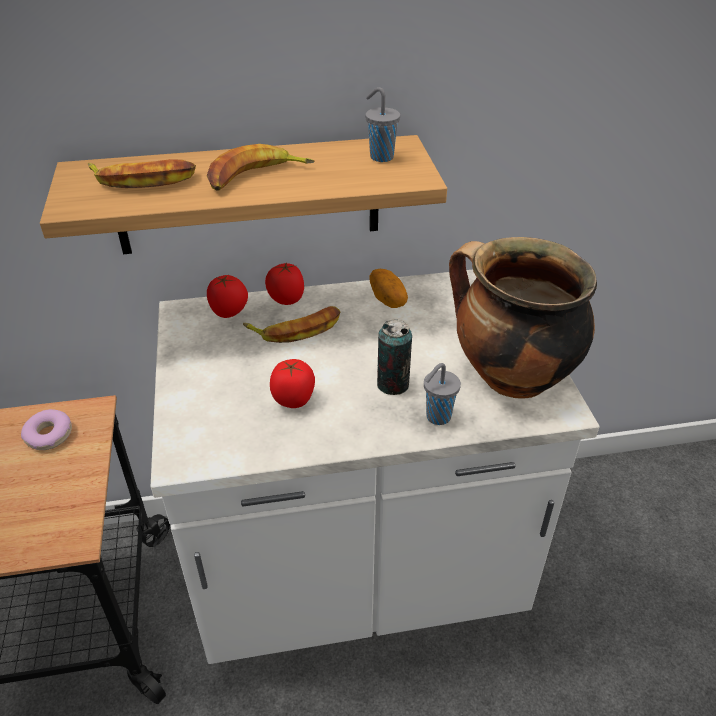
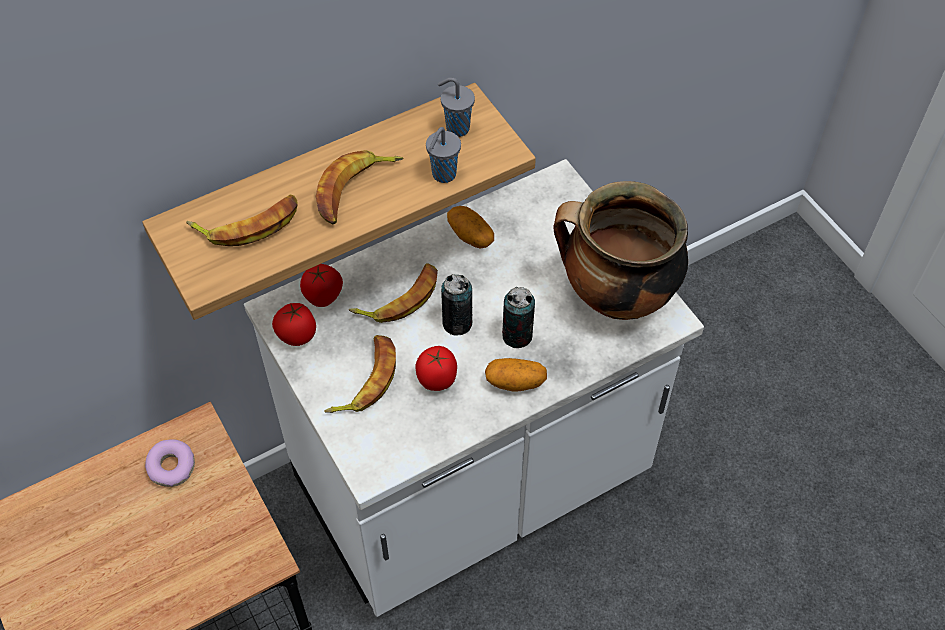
camera: 20 degrees left, 15 degrees up
(226, 382) = (366, 380): none -> banana
(286, 300) = (371, 265): tomato -> tomato (297, 336)
(339, 360) = (457, 323): none -> can
(371, 422) = (515, 382): none -> potato
(437, 417) = (569, 359): grey cup -> grey cup (443, 175)

